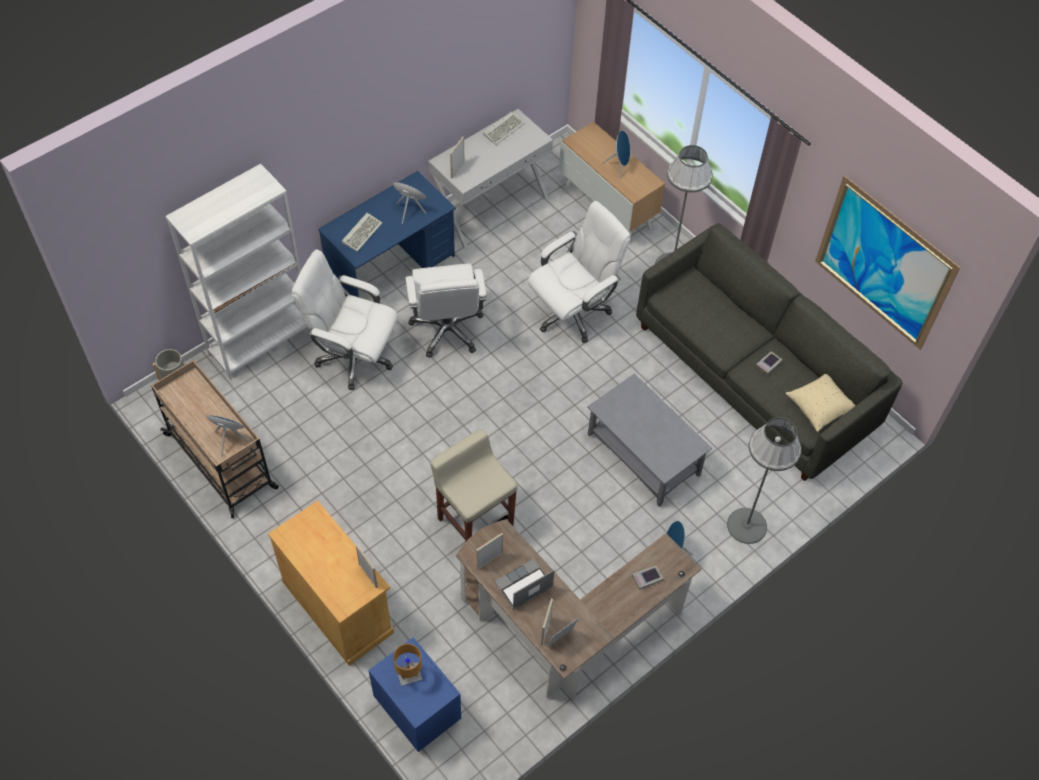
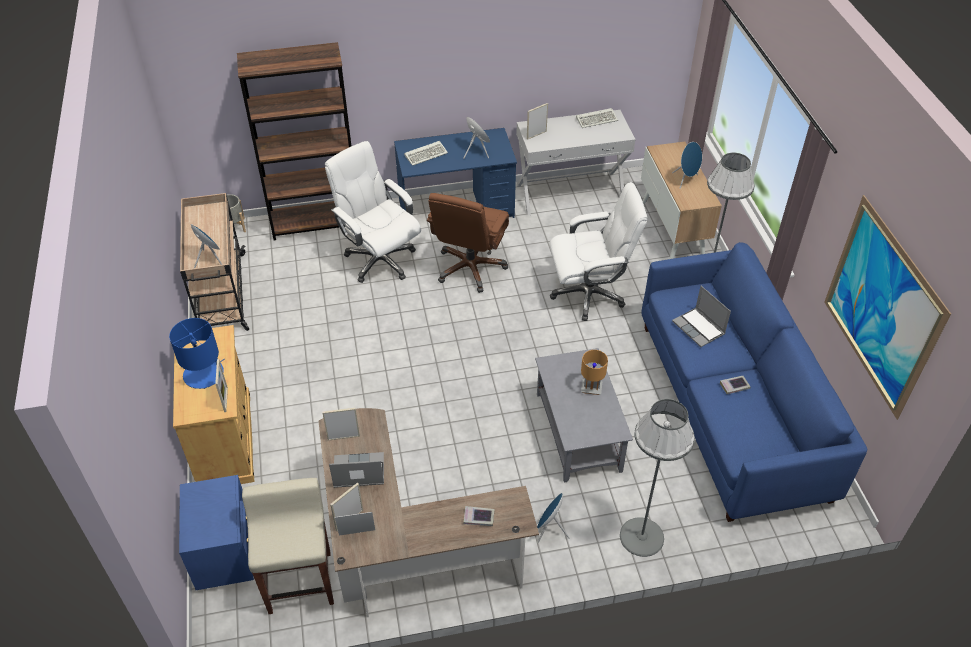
camera: 30 degrees right, 10 degrees down
(260, 340) = (316, 222): white bookcase -> brown bookcase
(328, 560) = (204, 373): none -> blue table lamp
(409, 674) = (209, 504): brown table lamp -> brown table lamp (591, 388)
(447, 329) = (470, 268): white office chair -> brown office chair
(474, 521) = (387, 422): beige stool -> beige stool (300, 581)
(711, 319) = (699, 328): none -> laptop
(754, 376) = (732, 408): grey sofa -> blue sofa
(819, 407) = (766, 445): beige pillow -> none

